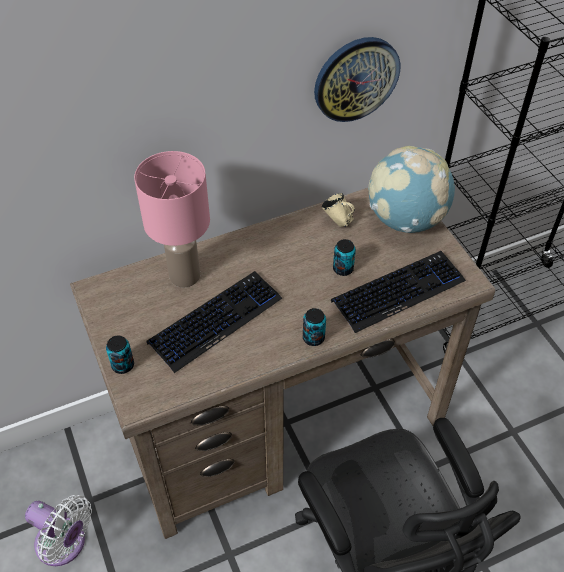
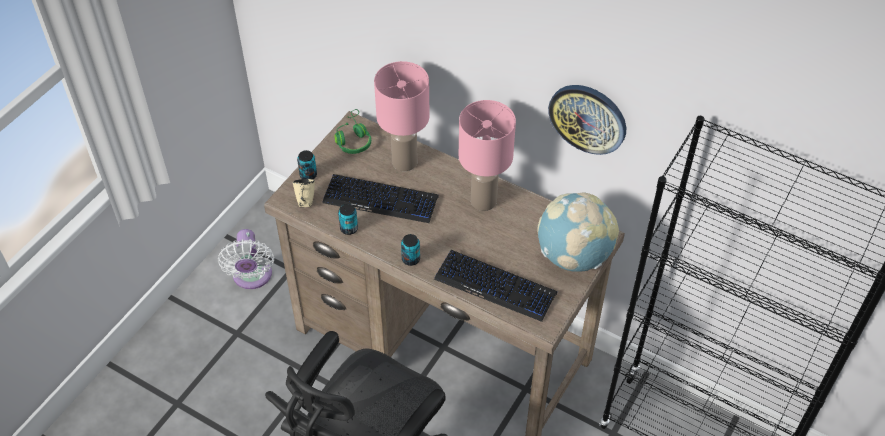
camera: 55 degrees right, 0 degrees up
(112, 300) = (353, 139): none -> green headphones
(290, 244) = (484, 201): none -> pink table lamp
(337, 222) = (532, 216): beige mug -> beige mug (305, 201)
(343, 269) = (488, 243): can -> can (349, 228)

